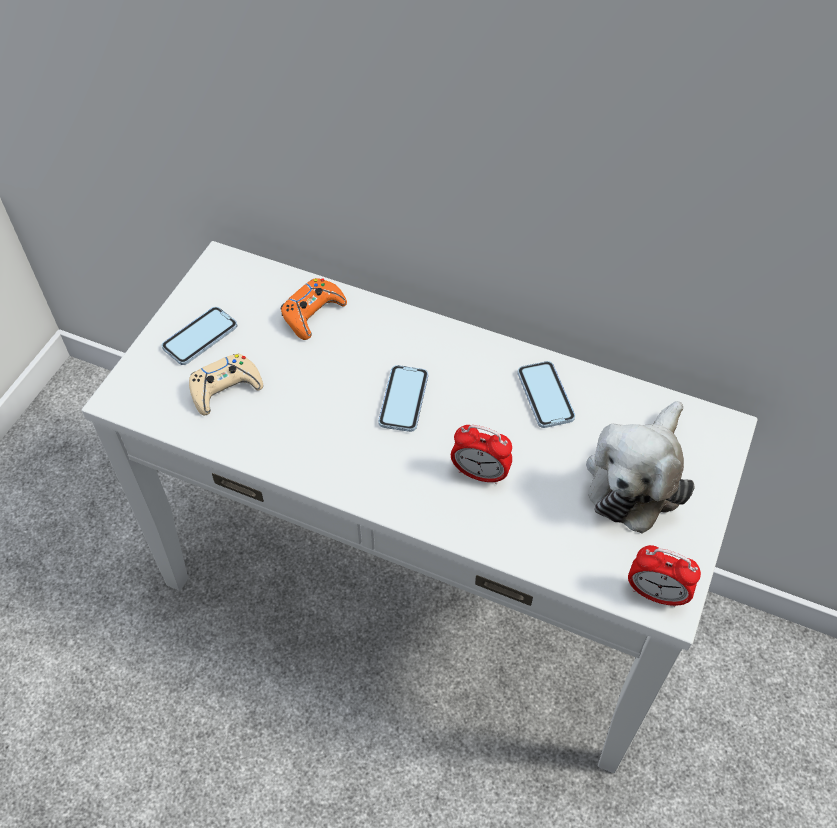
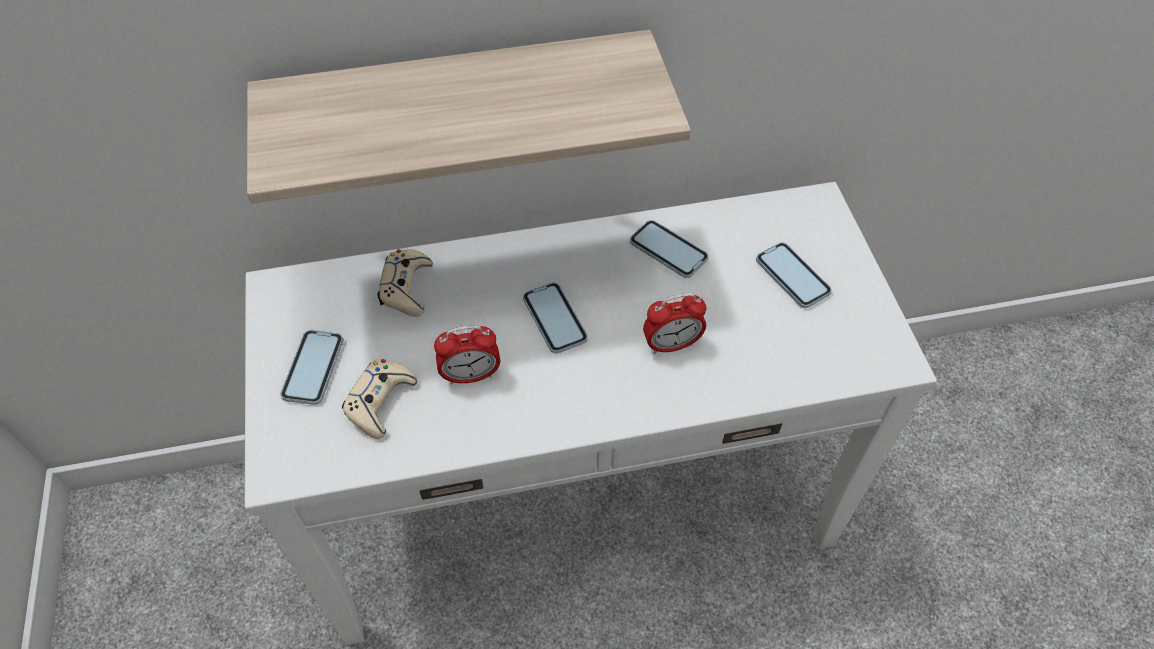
camera: 35 degrees left, 0 degrees up
(312, 313) = (406, 288): orange game controller -> beige game controller
(405, 182) = (461, 109): none -> shelf
(637, 478) = (792, 276): plush toy -> phone
(655, 594) = (882, 359): alarm clock -> alarm clock (471, 375)

